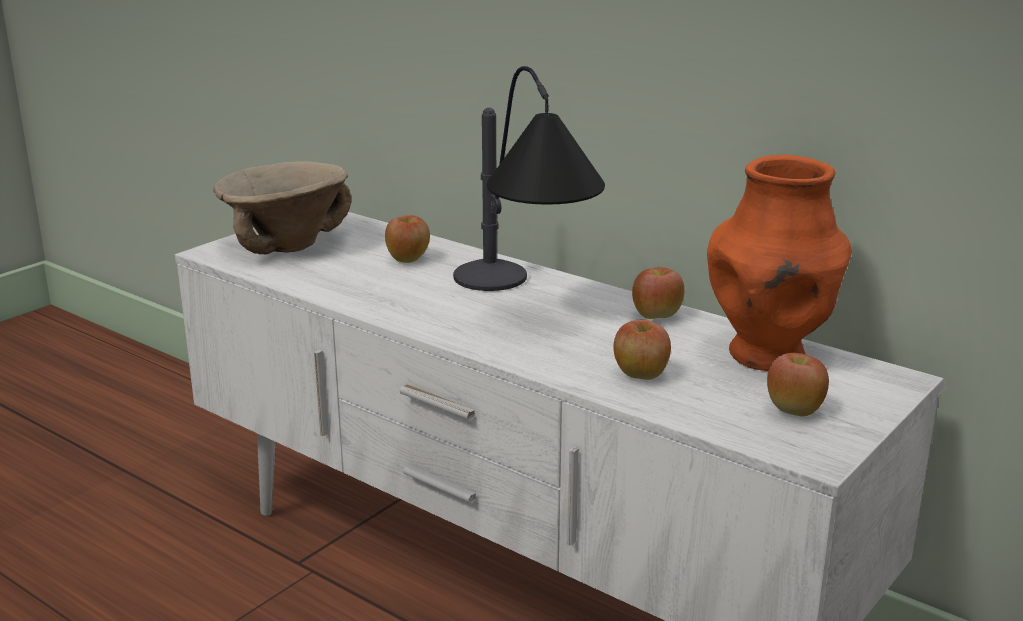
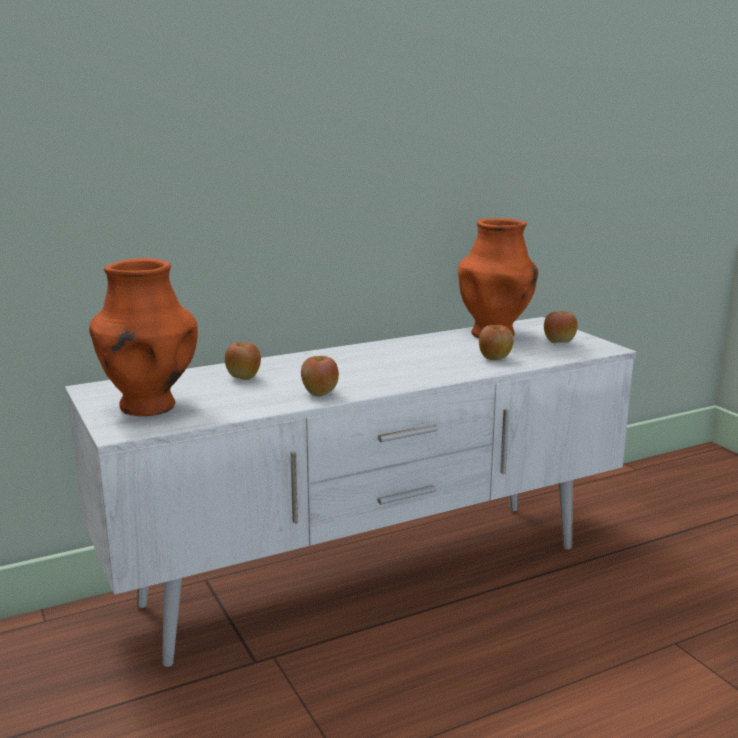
camera: 65 degrees left, 5 degrees down
(285, 245) = (148, 407): beige bowl -> orange vase
(523, 303) = (365, 363): table lamp -> none
(656, 316) = (420, 342): apple -> apple (319, 393)

